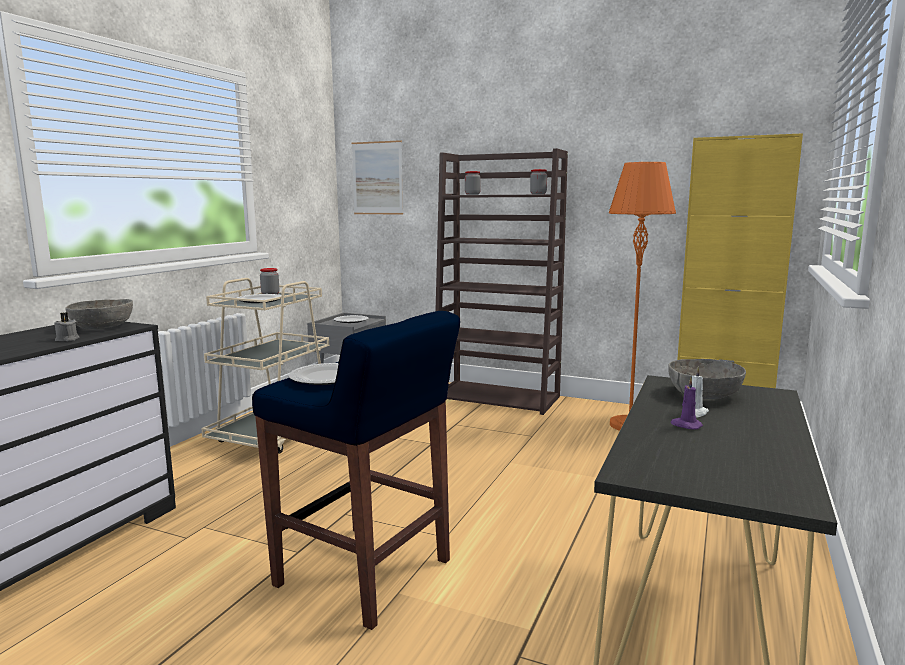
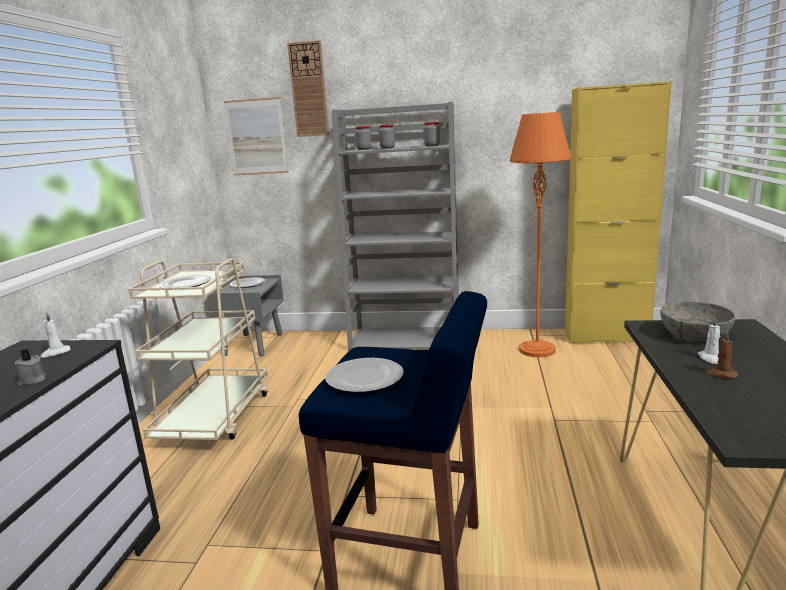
camera: 15 degrees left, 5 degrees up
(102, 327) = (55, 353): grey bowl -> white candle
(270, 294) = (187, 274): jar -> jar (387, 148)
(428, 134) = (309, 90): none -> wall clock
(498, 398) = (407, 340): brown bookcase -> grey bookcase
(685, 425) = (721, 374): purple candle -> brown candle

